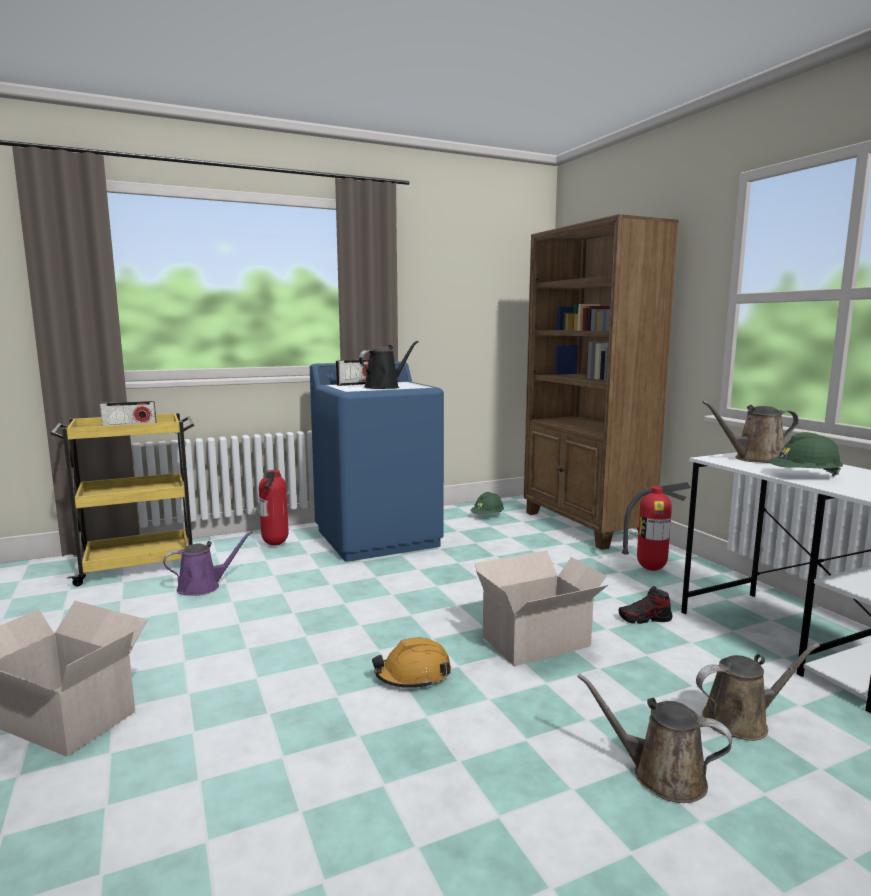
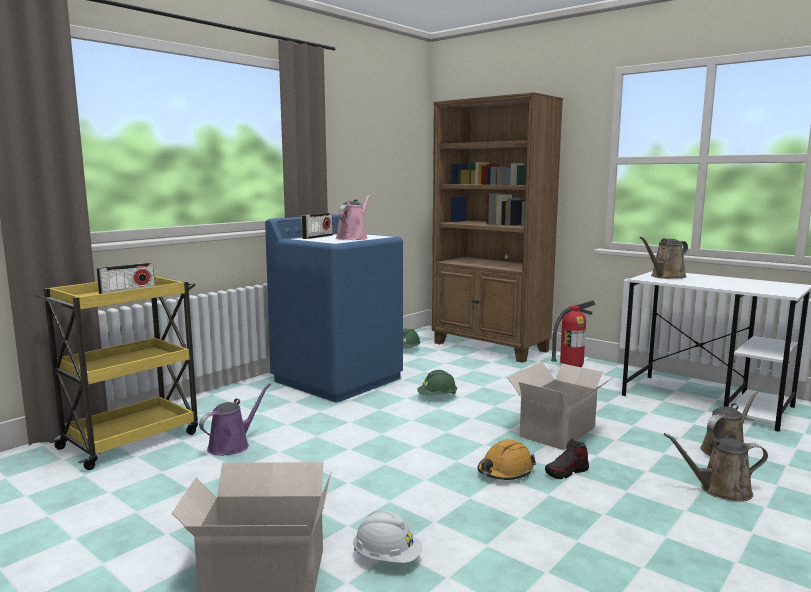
camera: 25 degrees left, 0 degrees up
(175, 738) = (387, 557): none -> white hard hat
(276, 544) = (250, 399): fire extinguisher -> none
(384, 387) = (353, 238): black watering can -> pink watering can
(645, 619) = (606, 403): shoe -> shoe (566, 472)
(804, 476) = (714, 284): green hard hat -> green hard hat (437, 397)

